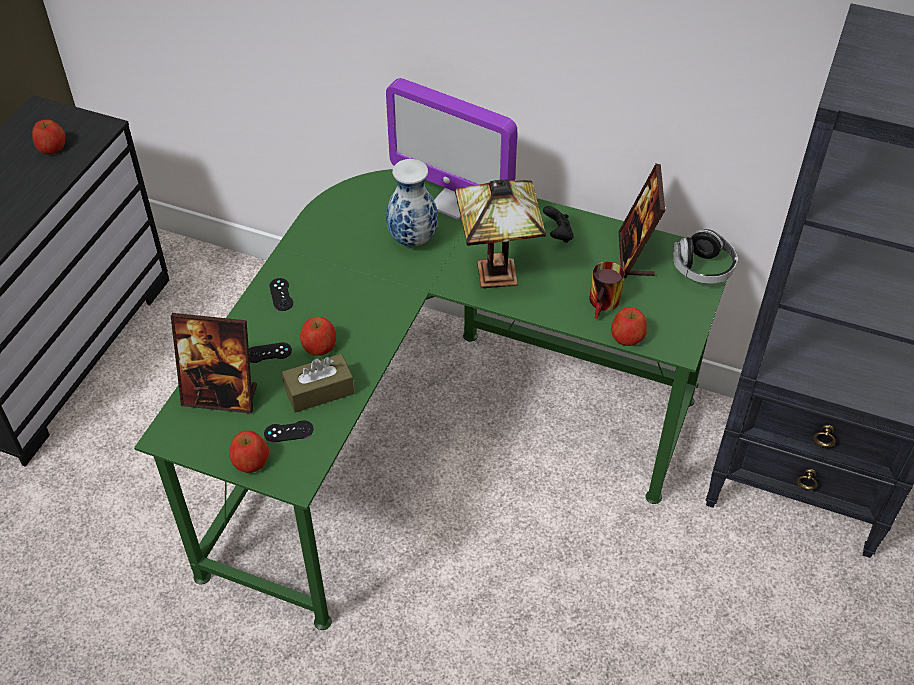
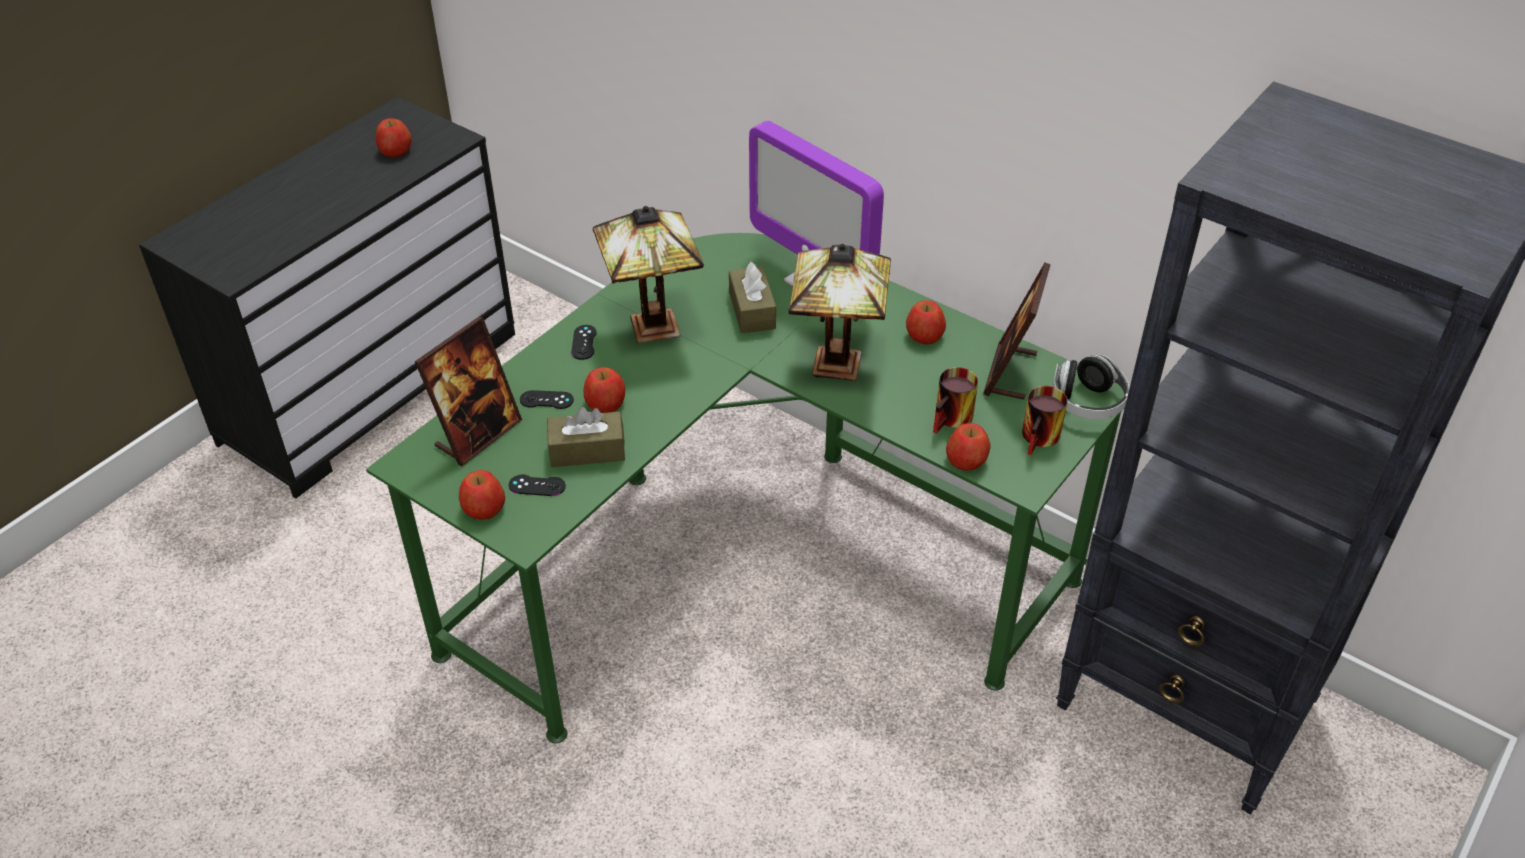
camera: 15 degrees right, 5 degrees down
(221, 396) = (478, 435): picture frame -> picture frame turned 75 degrees counterclockwise
(334, 271) = (651, 329): none -> table lamp
(411, 239) = (752, 310): vase -> brown tissue box
(558, 234) = (924, 335): black game controller -> apple
(679, 307) = (1042, 439): none -> mug

